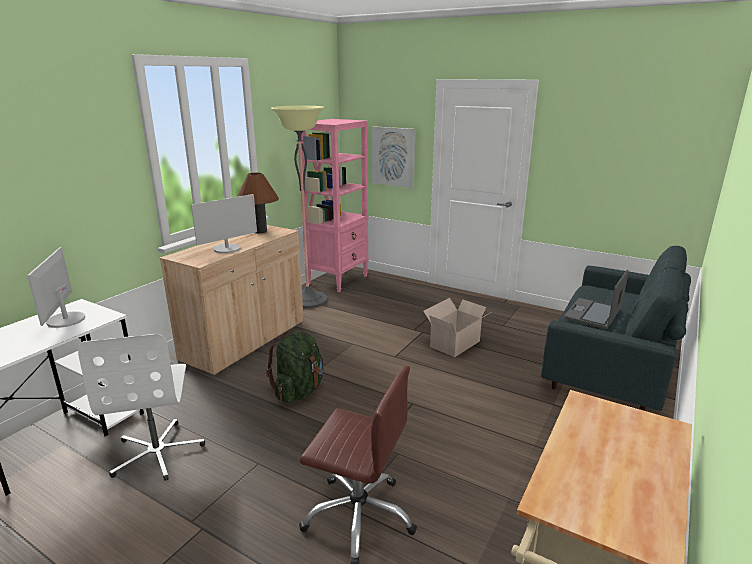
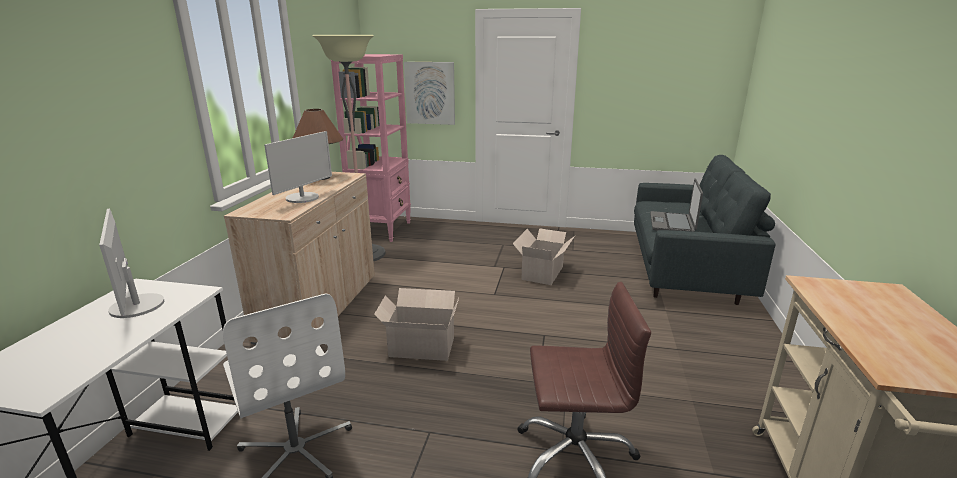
camera: 20 degrees left, 0 degrees up
(299, 391) = (420, 346): green backpack -> cardboard box

